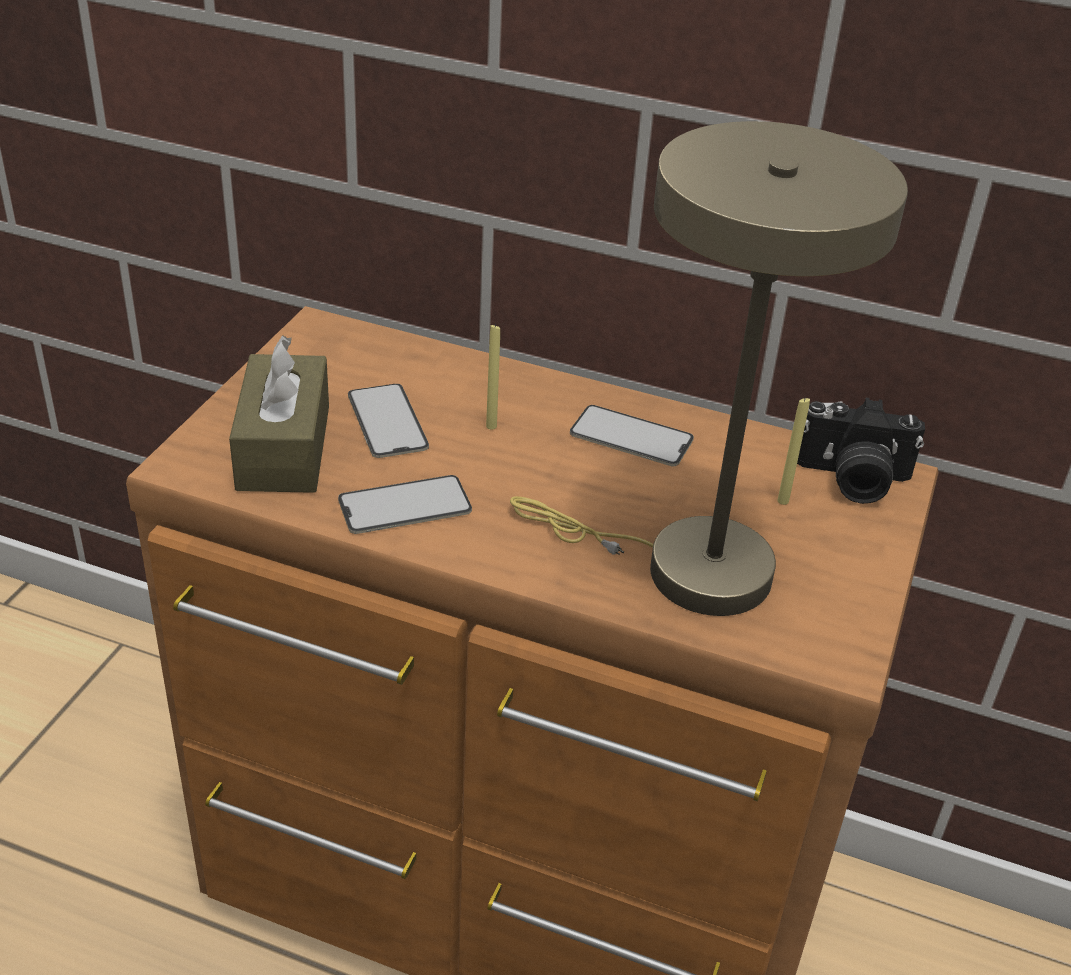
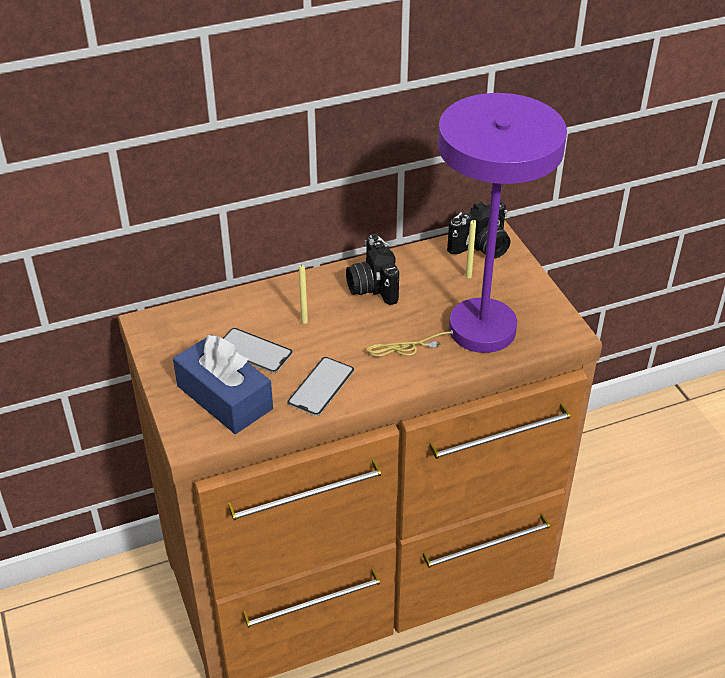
camera: 40 degrees left, 5 degrees up
(284, 447) = (224, 397): brown tissue box -> blue tissue box
(631, 436) = (371, 286): phone -> camera
(686, 567) = (470, 333): beige table lamp -> purple table lamp

